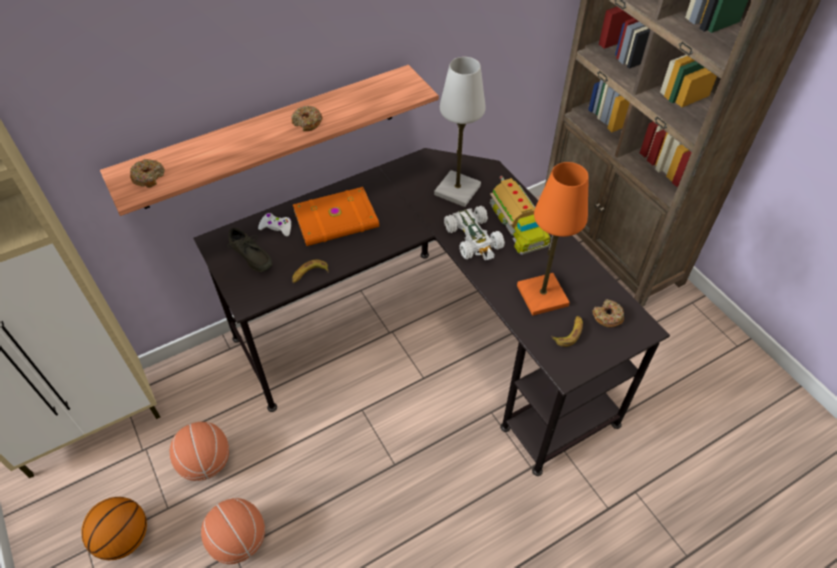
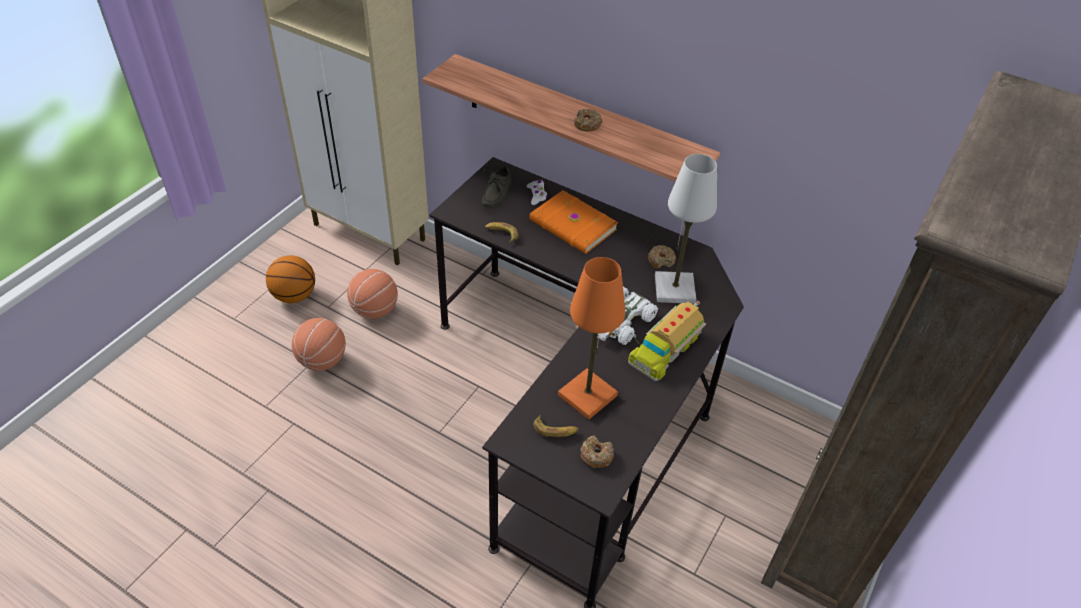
camera: 60 degrees right, 5 degrees down
(148, 177) = (464, 76): donut -> donut (661, 260)

